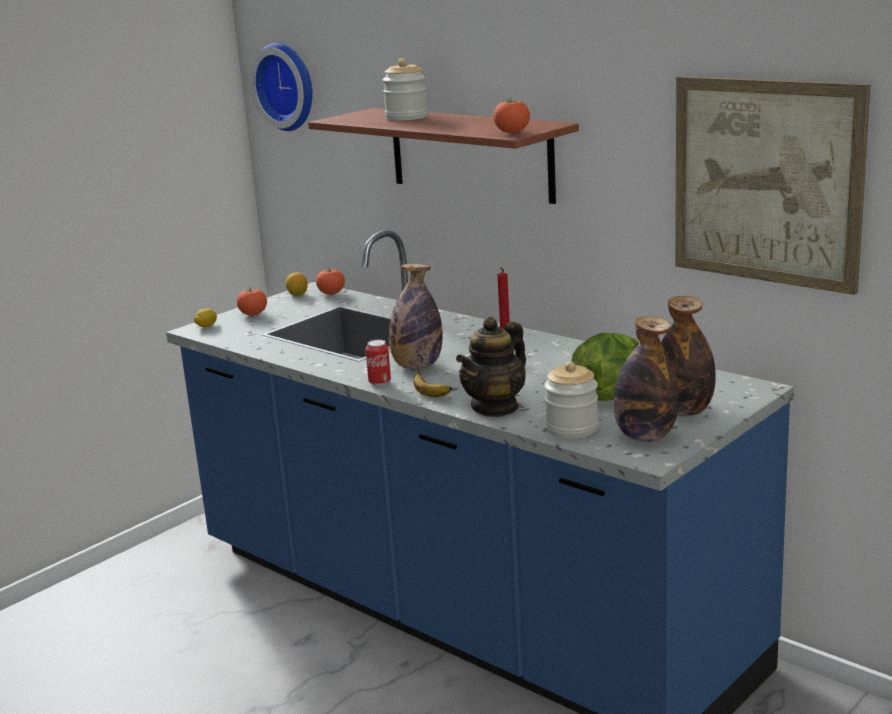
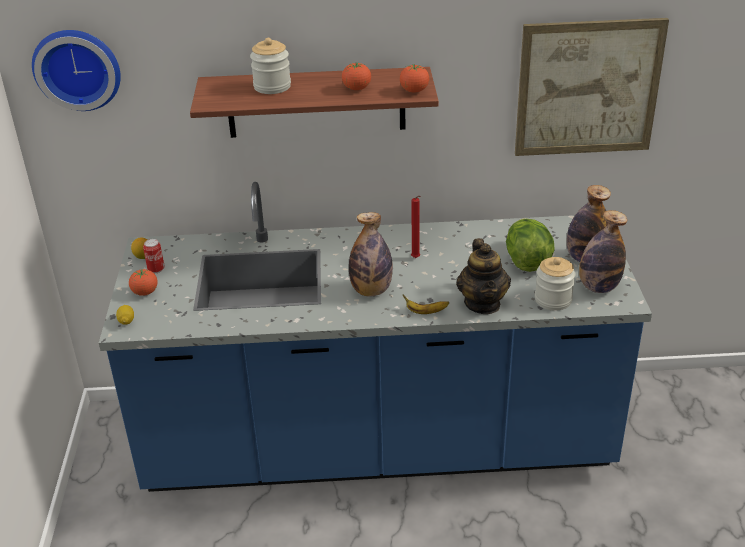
camera: 45 degrees left, 15 degrees up
(331, 294) = (171, 245): tomato -> tomato (357, 89)
(379, 383) = (373, 317): can -> can (156, 269)

